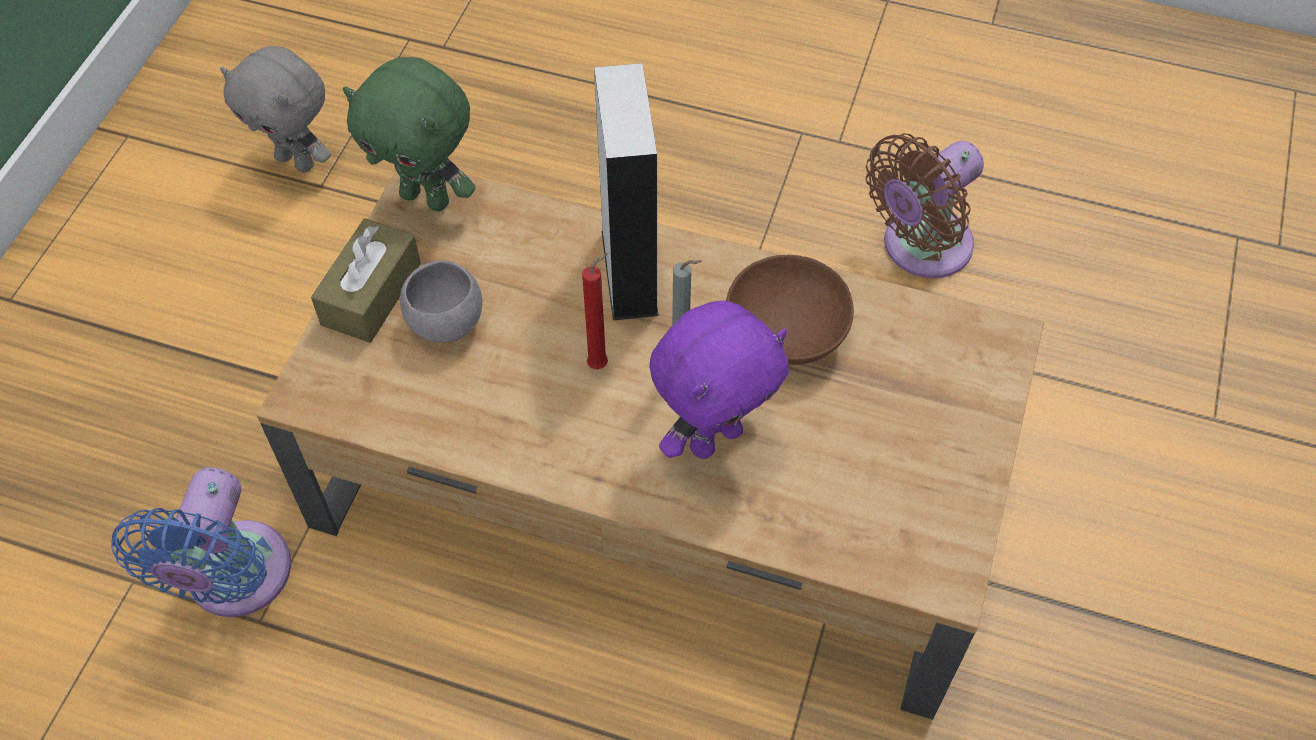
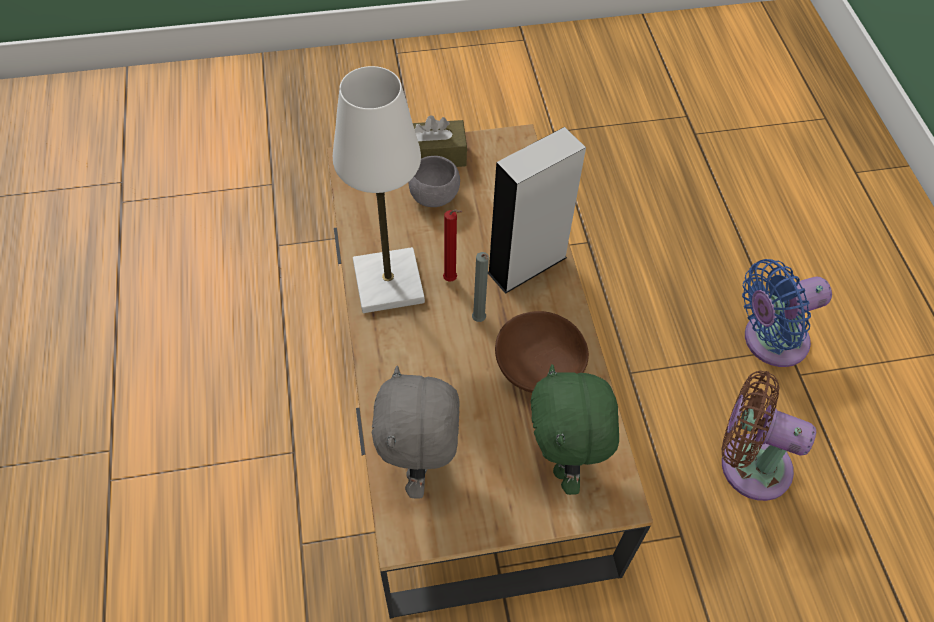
camera: 60 degrees right, 0 degrees up
(234, 581) = (294, 223): blue fan -> blue fan (769, 341)
(297, 161) = (562, 113): grey plush toy -> grey plush toy (420, 465)
(427, 198) = (513, 147): green plush toy -> green plush toy (564, 461)
(557, 439) = (388, 282): none -> white table lamp
(714, 437) = (435, 360): purple plush toy -> none

